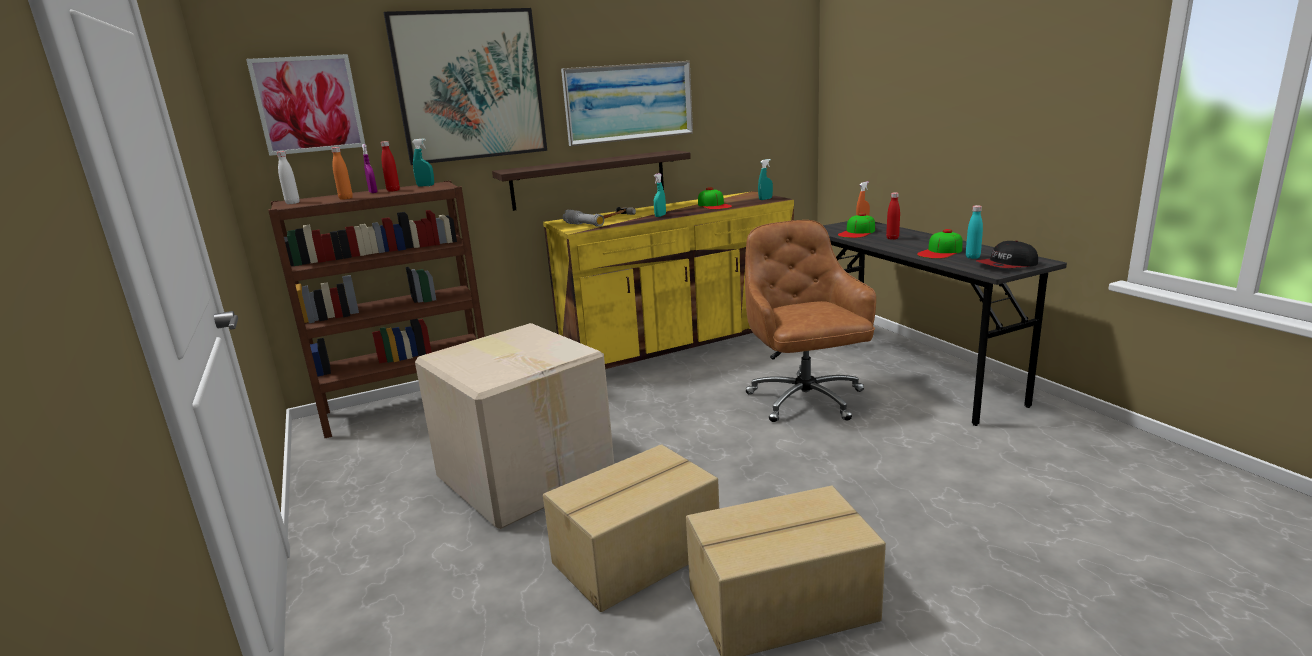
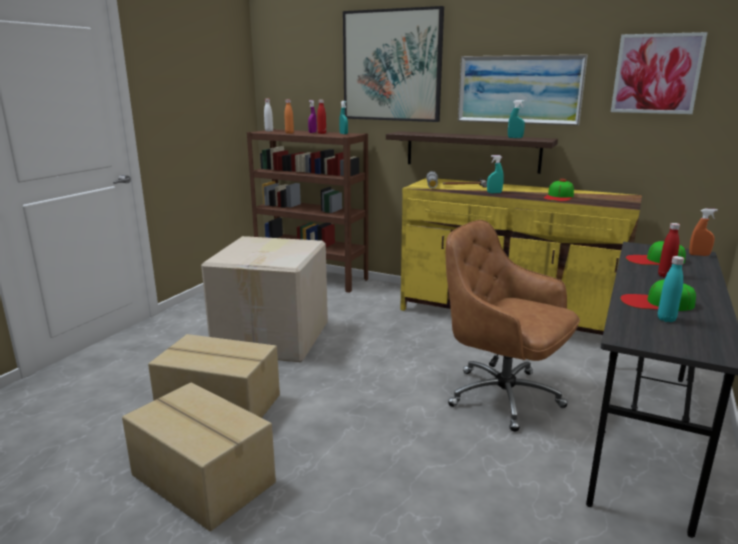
camera: 50 degrees right, 0 degrees up
(308, 104) = (297, 71): picture -> picture (656, 74)
(765, 199) = (617, 203): turquoise spray bottle -> turquoise spray bottle (515, 138)
(806, 399) = (504, 396): brown office chair -> brown office chair turned 90 degrees counterclockwise
(1007, 265) = (666, 340): cap -> none

